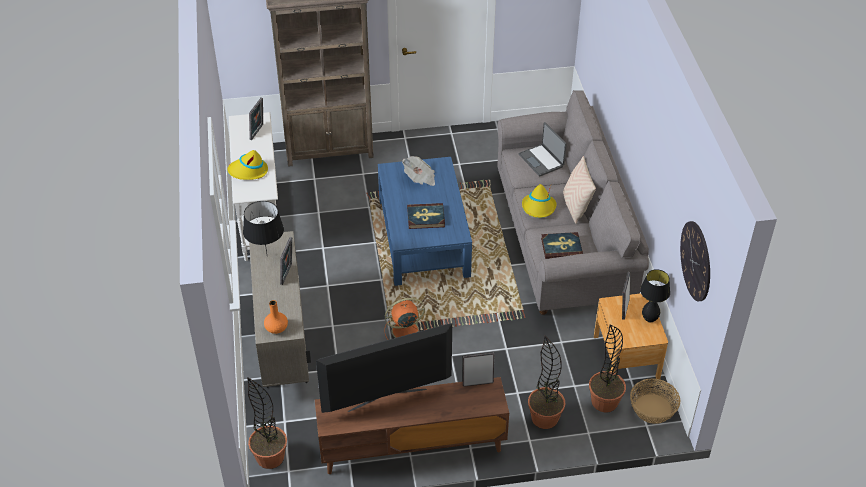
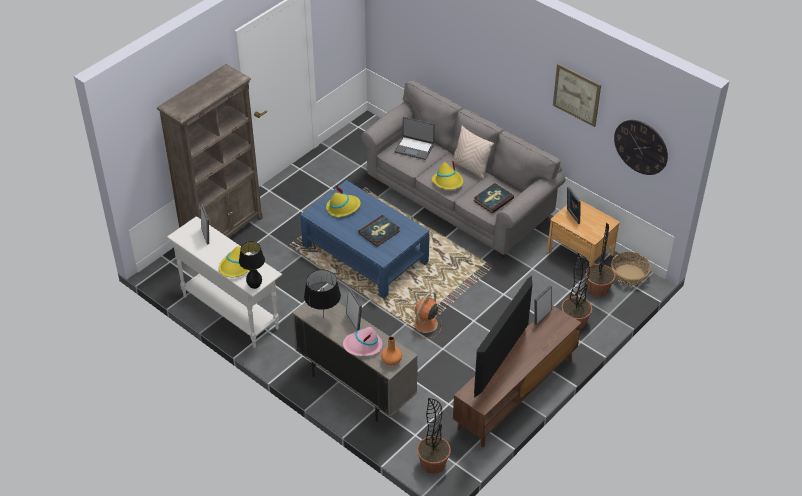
camera: 40 degrees left, 0 degrees up
(269, 300) = (362, 346): none -> pink hat
(420, 178) = (343, 207): newspaper -> yellow hat
(649, 319) = (594, 214): black table lamp -> black table lamp (255, 286)
(669, 169) = (577, 94): none -> picture

